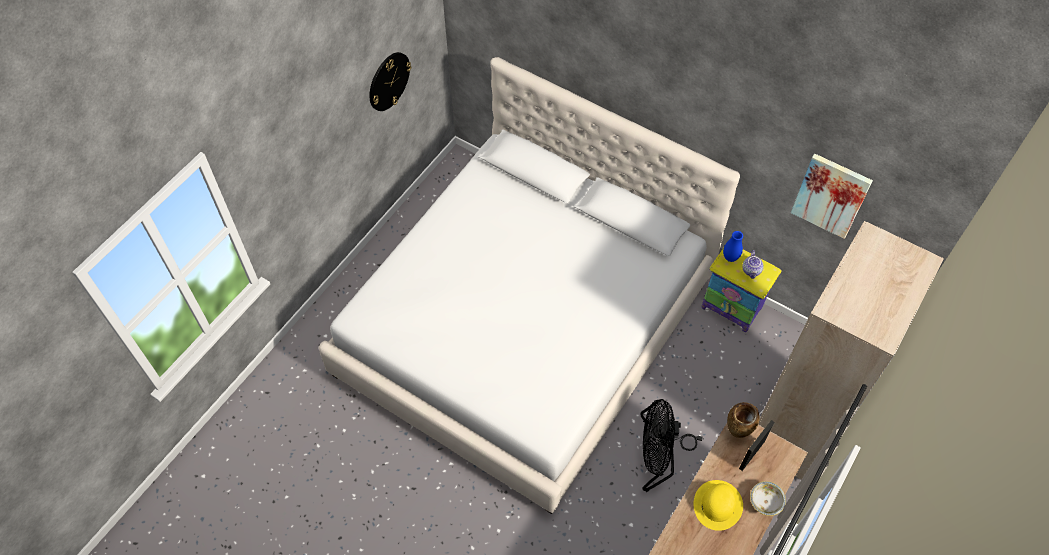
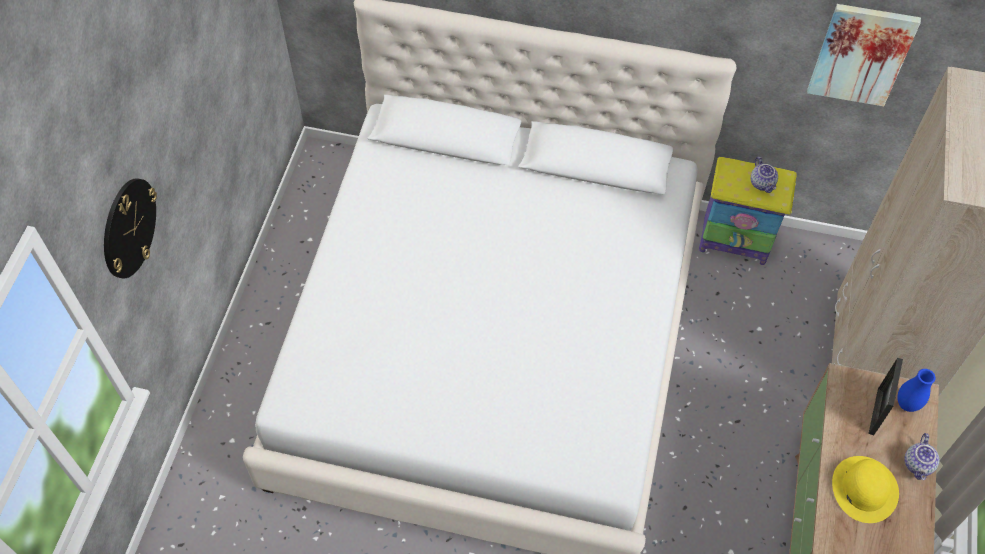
camera: 20 degrees left, 0 degrees up
(388, 81) = (226, 66): wall clock -> wall clock (128, 228)
(660, 453) = (728, 447): black fan -> none
(730, 258) = (730, 175): blue vase -> blue vase (906, 404)
(737, 433) = (846, 389): brown vase -> none
(765, 502) = (918, 465): bowl -> teapot

